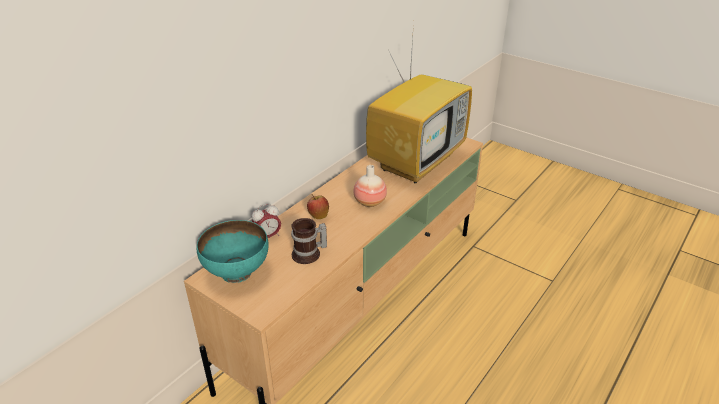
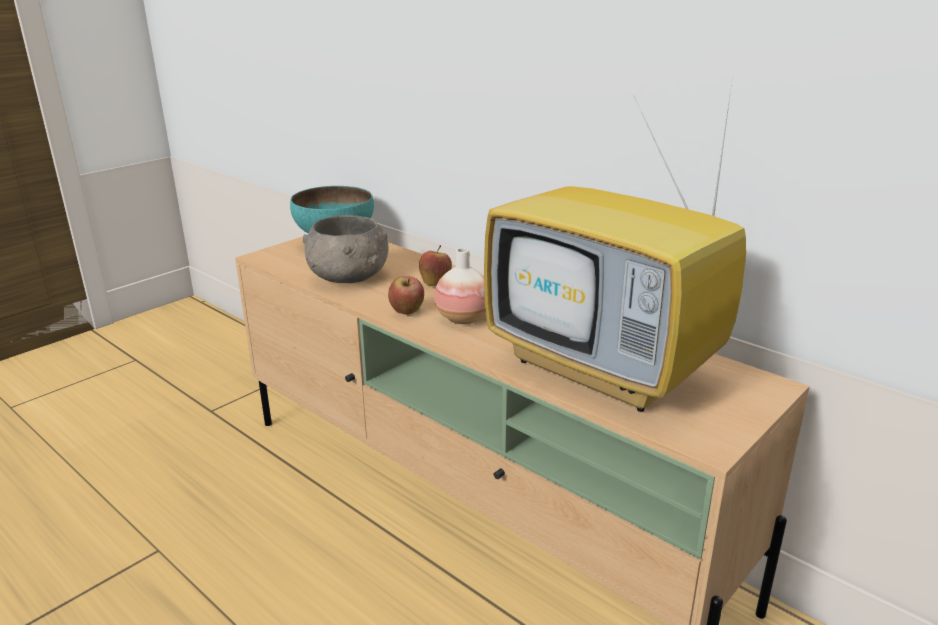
camera: 95 degrees right, 10 degrees down
(268, 236) = (398, 256): alarm clock -> none
(309, 255) = (349, 277): mug -> grey bowl
(364, 223) = (407, 312): none -> apple

